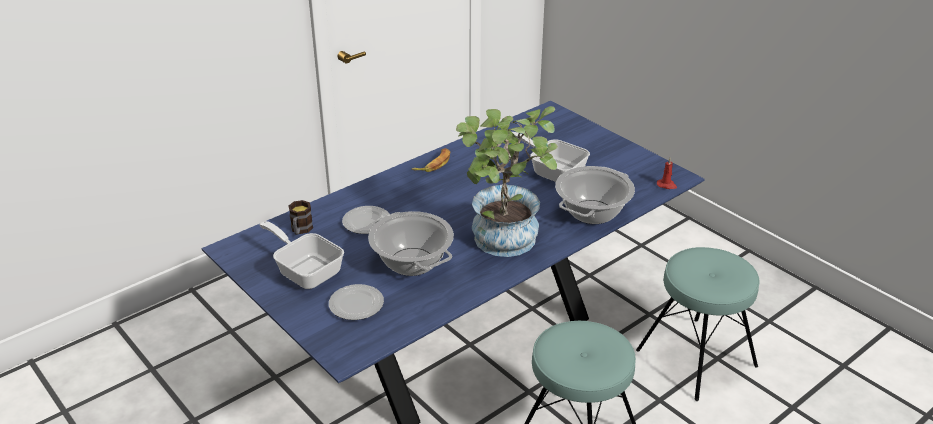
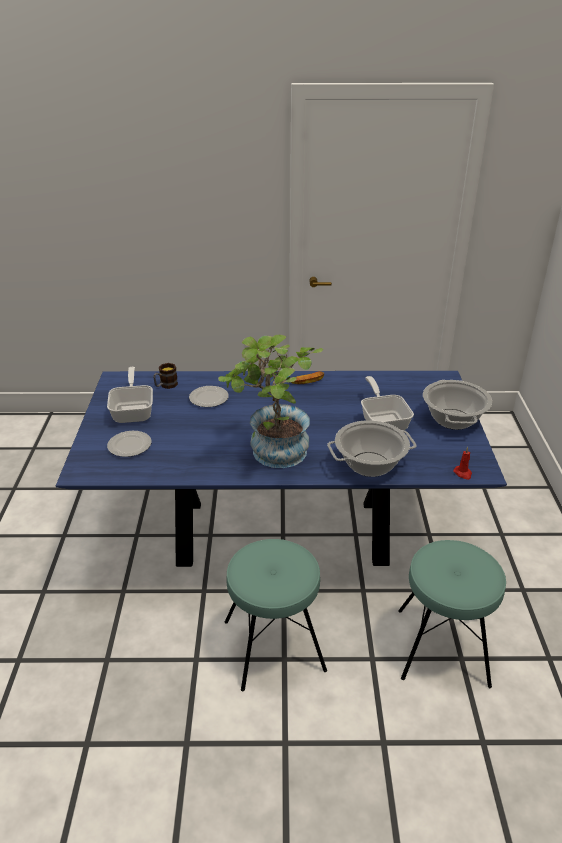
camera: 40 degrees right, 0 degrees up
(412, 262) = (198, 437): cooking pot -> cooking pot (453, 419)

